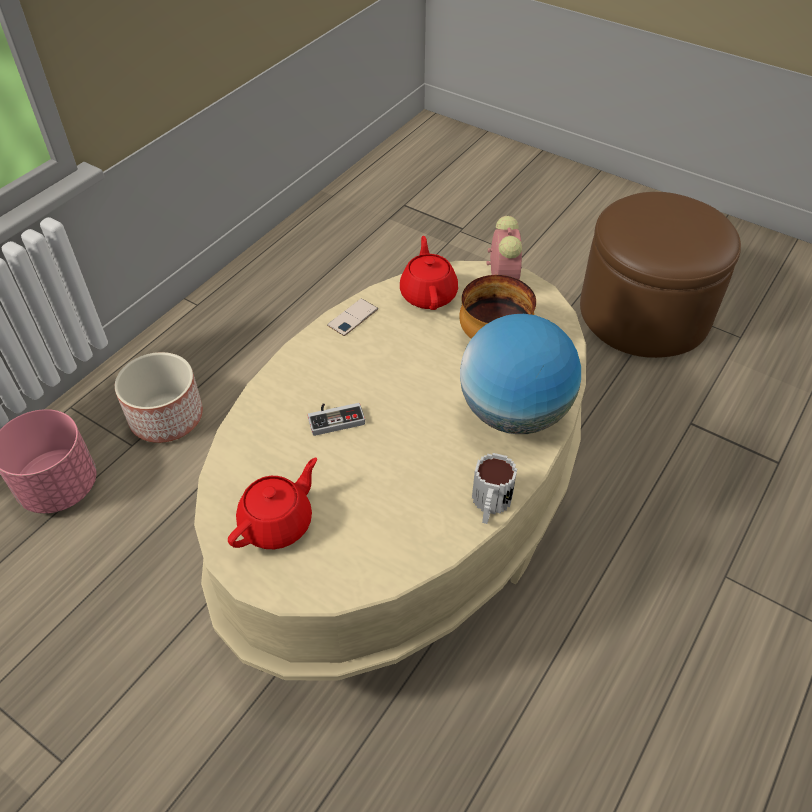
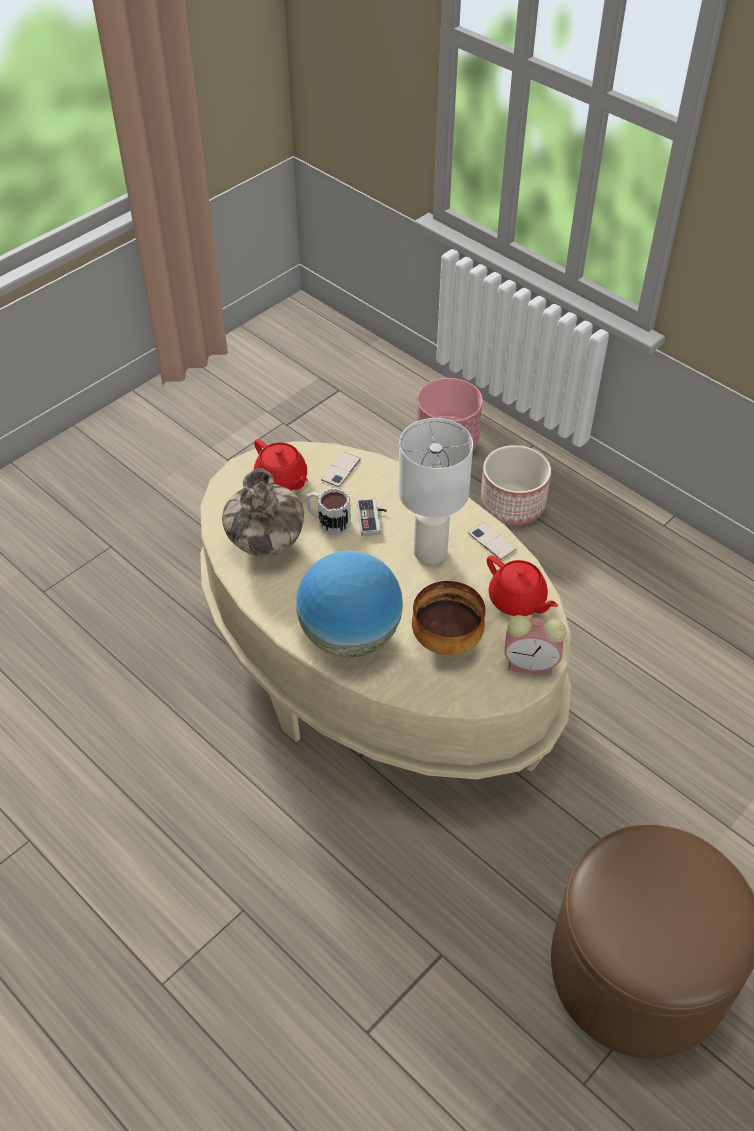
camera: 100 degrees right, 0 degrees up
(252, 461) = (341, 470): none -> phone
(378, 363) = (429, 552): none -> white table lamp
(395, 517) = (266, 543): none -> vase
(428, 294) = (517, 601): red teapot -> red teapot turned 45 degrees clockwise
(490, 504) = (260, 601): mug -> mug (328, 521)

